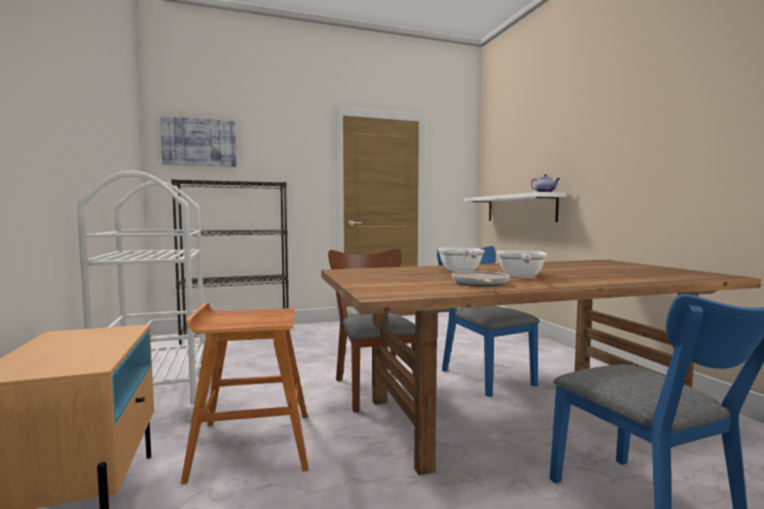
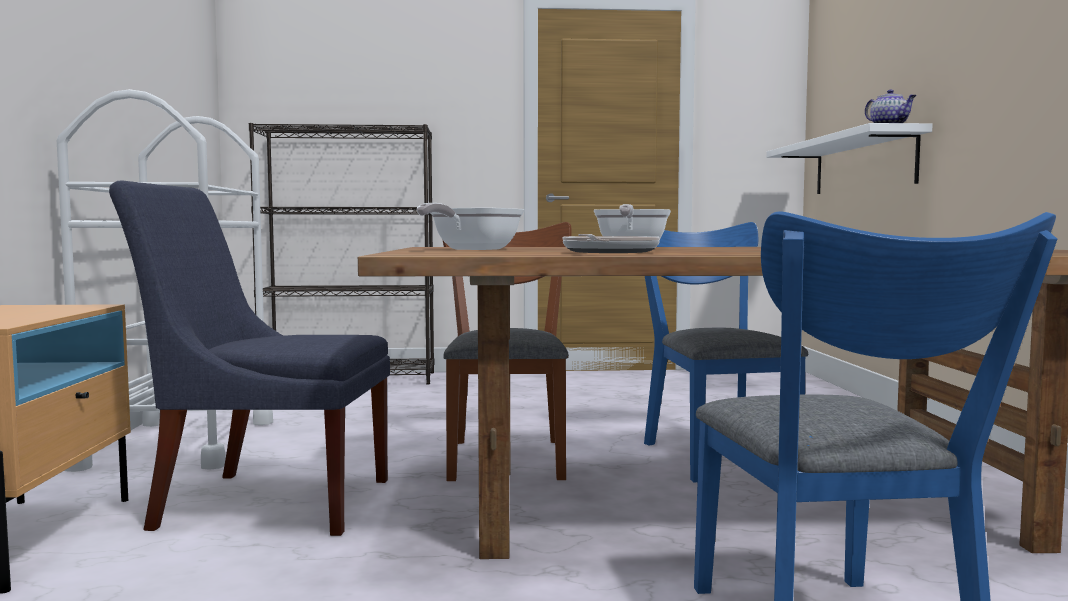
camera: 15 degrees right, 0 degrees up
(199, 142) = (301, 66): picture -> none
(251, 445) = (266, 502): brown stool -> blue chair
(520, 276) = (712, 250): frying pan -> frying pan (470, 249)

